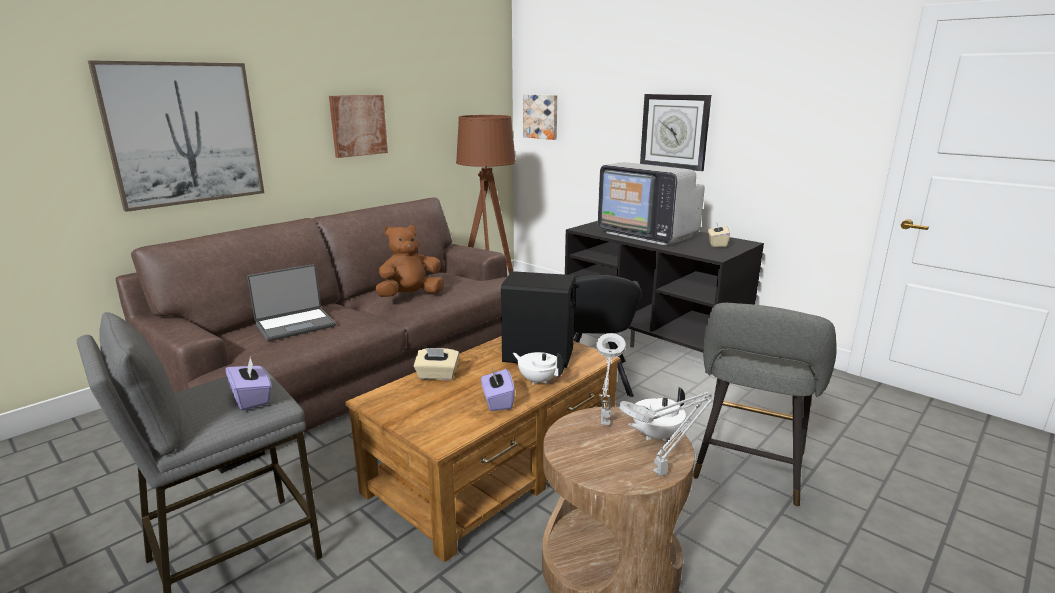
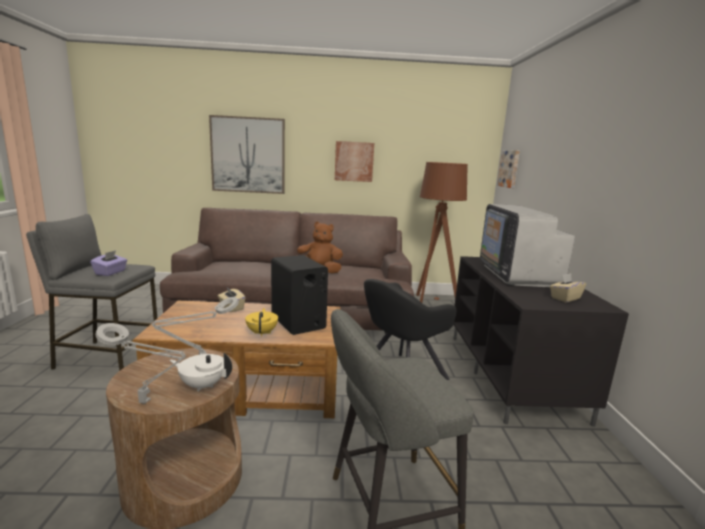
camera: 45 degrees right, 5 degrees down
(295, 325) = (241, 265): laptop -> none
(497, 401) = (219, 331): purple tissue box -> none
(538, 380) = (262, 332): white teapot -> yellow teapot
(674, 131) = (582, 182): wall clock -> none

